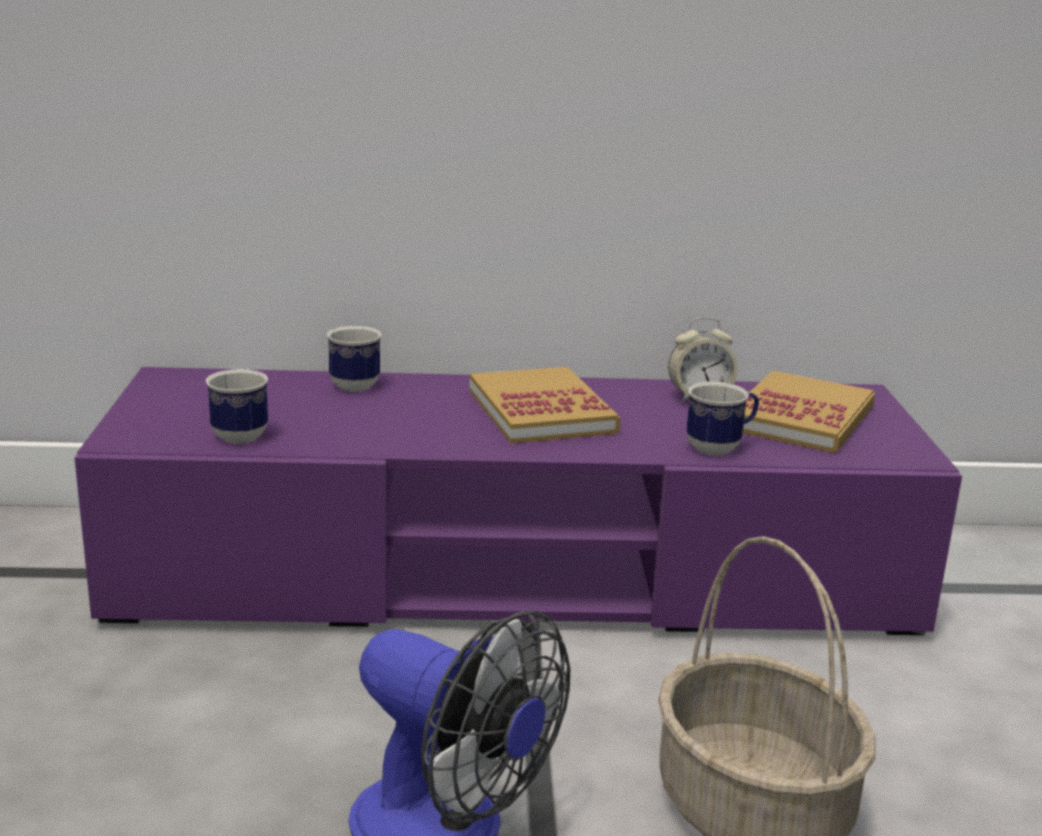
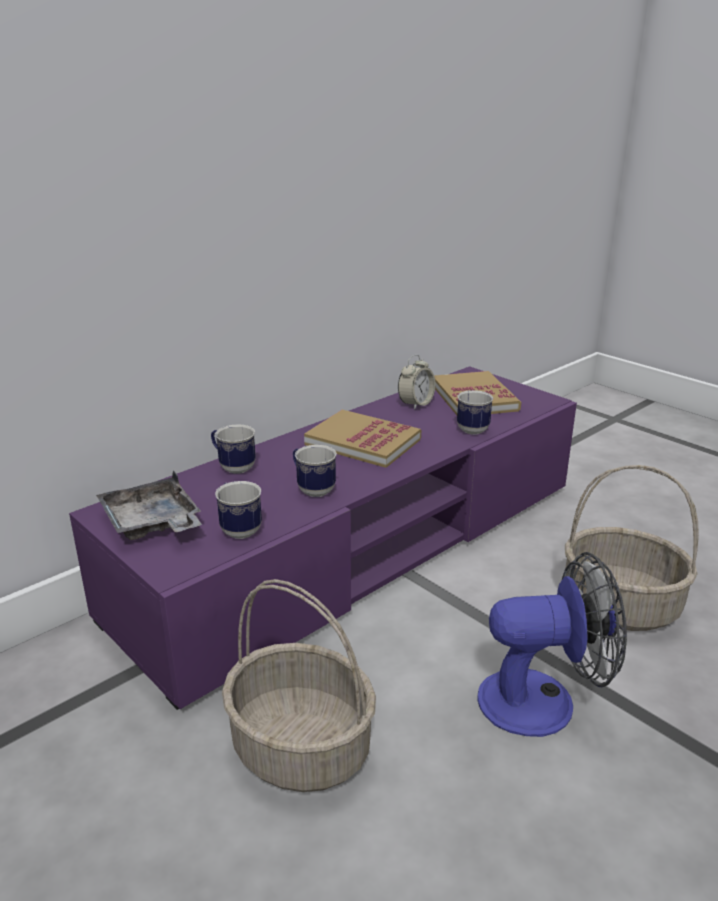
camera: 40 degrees left, 5 degrees up
(139, 717) = (303, 748): none -> basket
(183, 400) = (152, 523): none -> grey tray
(385, 431) = (312, 489): none -> mug

